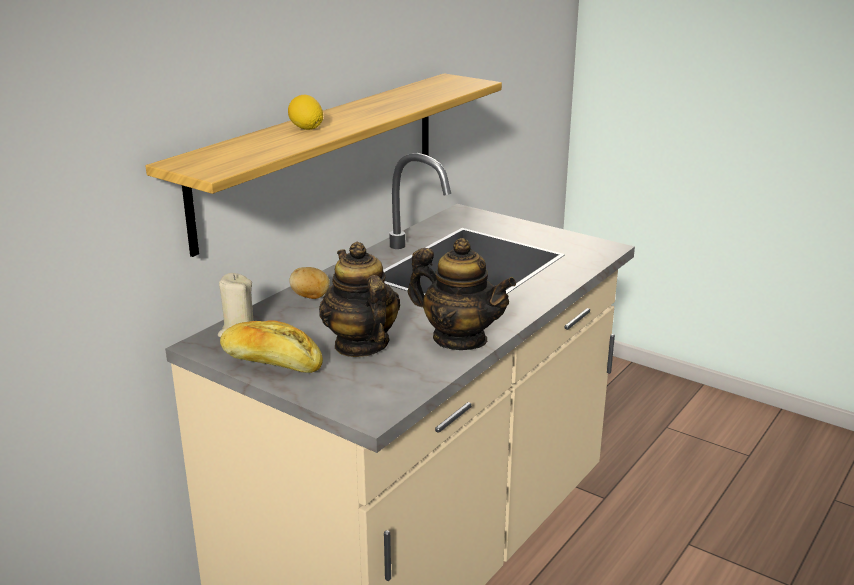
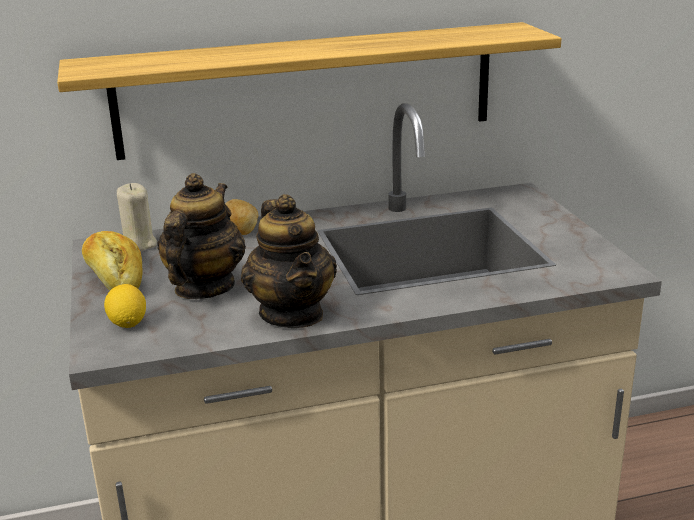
camera: 40 degrees right, 0 degrees up
(306, 129) = (247, 52): lemon -> lemon (128, 324)

